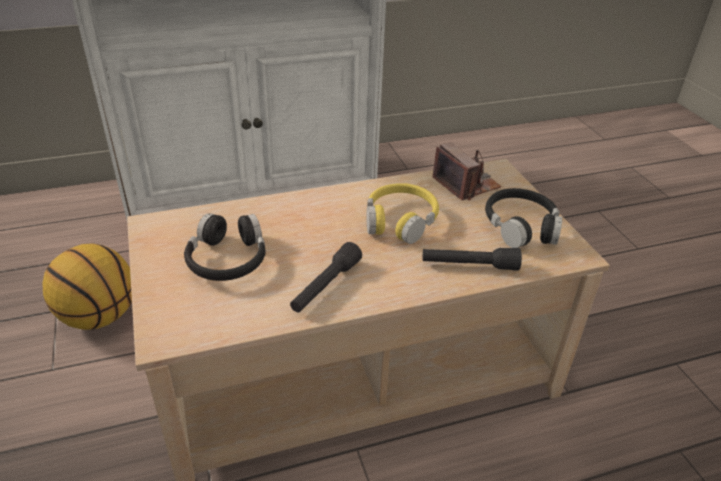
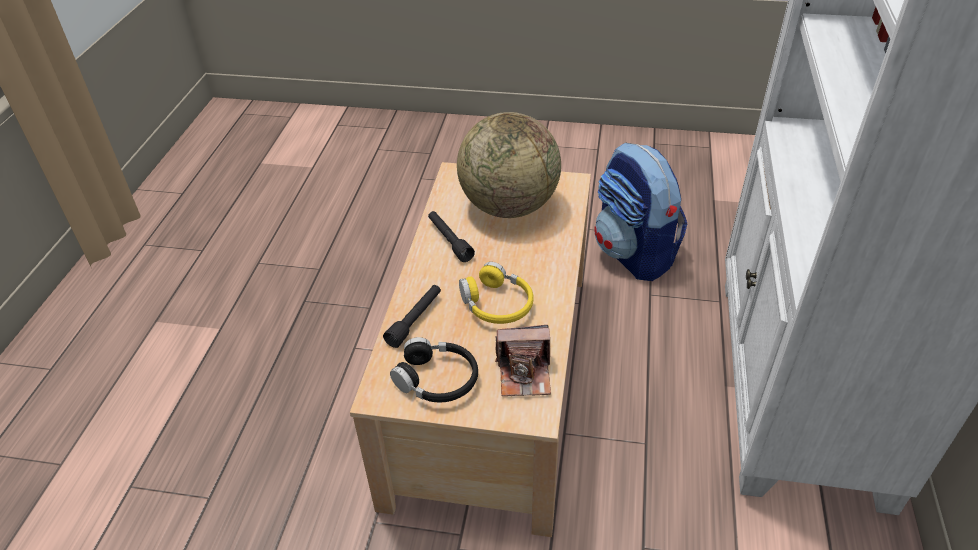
camera: 120 degrees right, 5 degrees up
(99, 316) = (634, 254): basketball -> backpack
(228, 259) = (509, 206): black headphones -> globe

